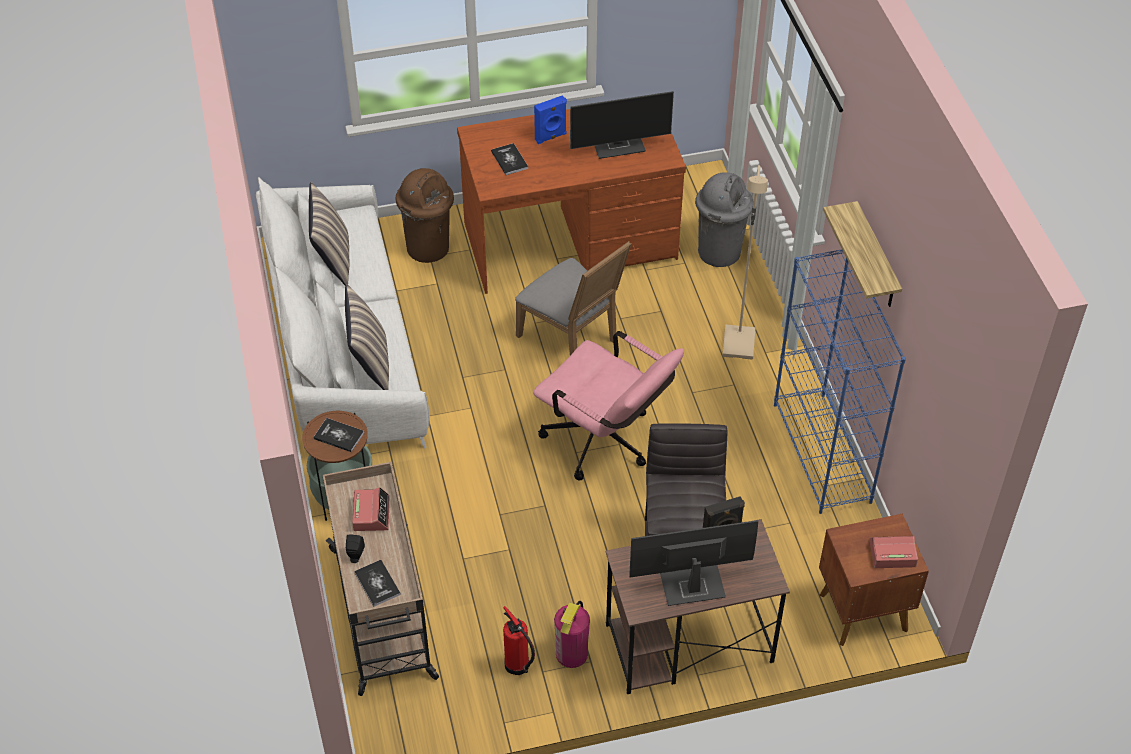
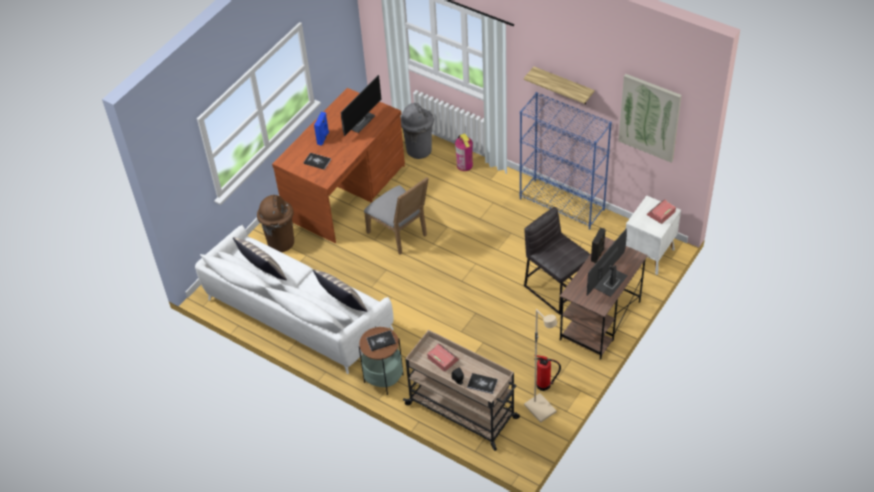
camera: 40 degrees left, 0 degrees up
(572, 339) = (400, 234): grey chair -> grey chair turned 45 degrees clockwise
(572, 653) = (560, 362): fire extinguisher -> fire extinguisher (464, 165)
(605, 444) = (470, 267): pink office chair -> none
(739, 344) = (475, 184): beige floor lamp -> beige floor lamp (541, 409)
(861, 611) = (649, 255): brown nightstand -> white nightstand
(943, 383) = (649, 117): none -> picture

